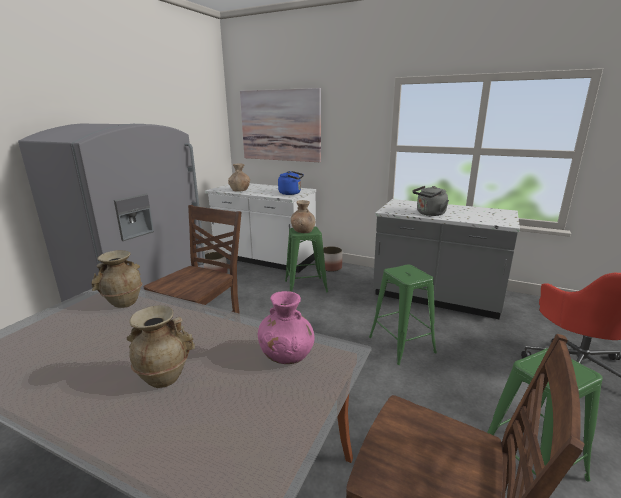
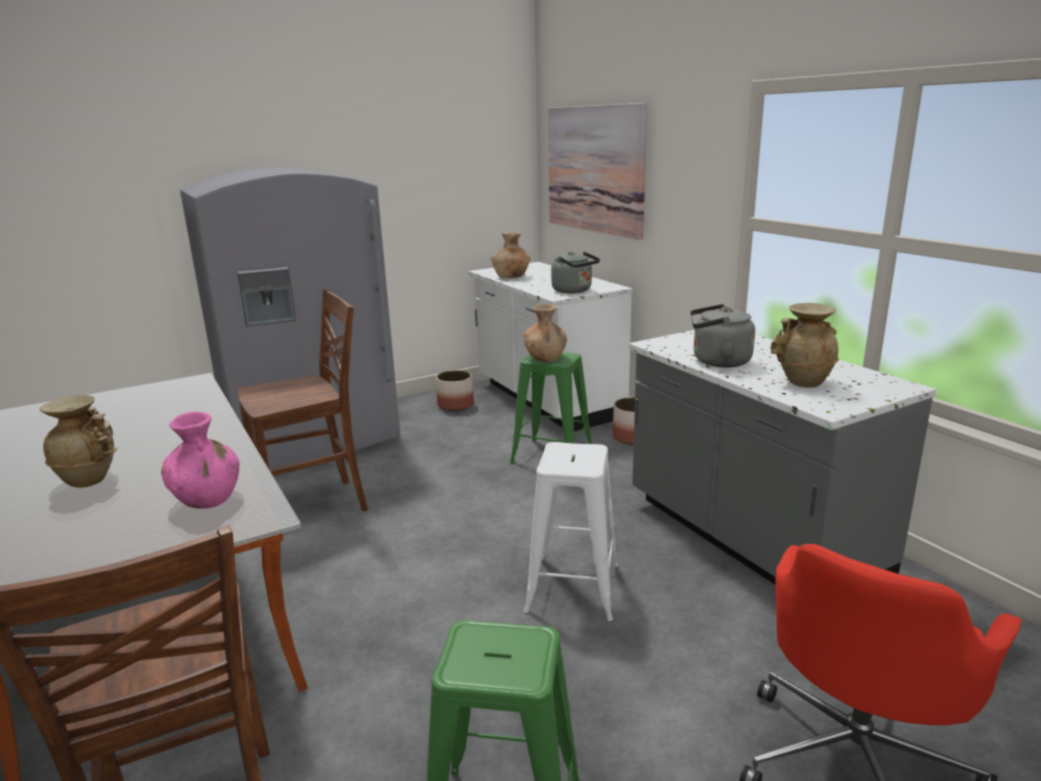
camera: 35 degrees right, 0 degrees up
(123, 303) = (181, 399): beige vase -> beige vase (802, 382)
(291, 193) = (574, 291): blue kettle -> grey kettle
(401, 344) = (573, 587): green stool -> white stool

